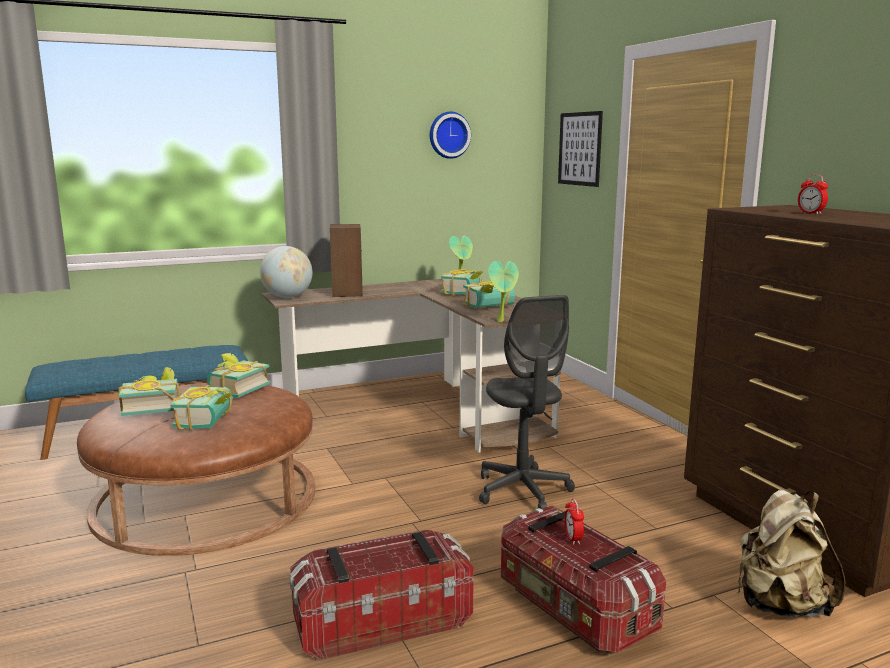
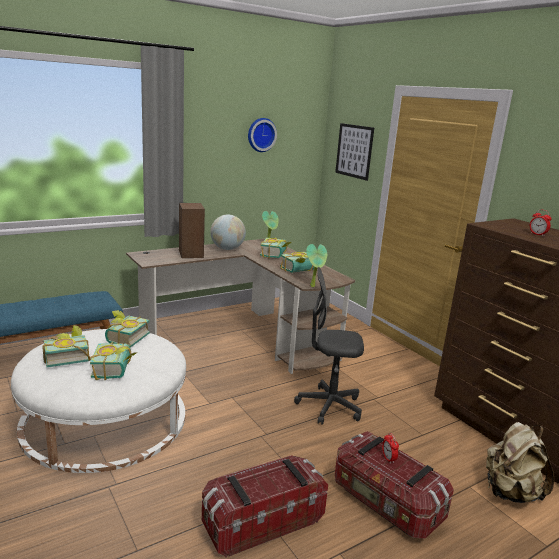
camera: 10 degrees left, 5 degrees up
(206, 497) = (105, 419): brown ottoman -> white ottoman
(287, 297) = (148, 258): globe -> globe (227, 249)
(523, 490) = (329, 406): grey office chair -> grey office chair turned 120 degrees clockwise

